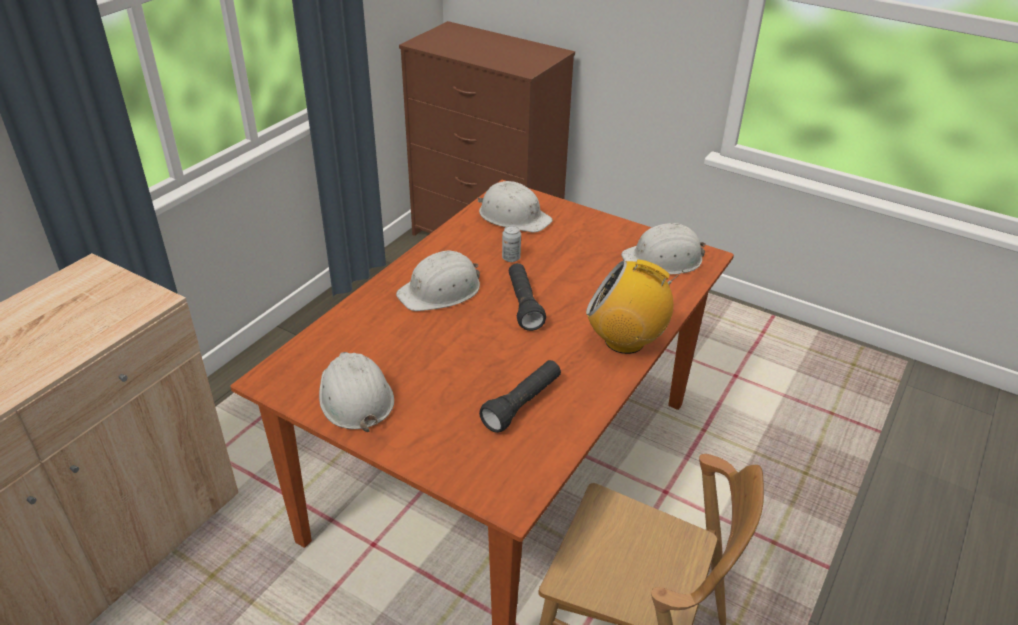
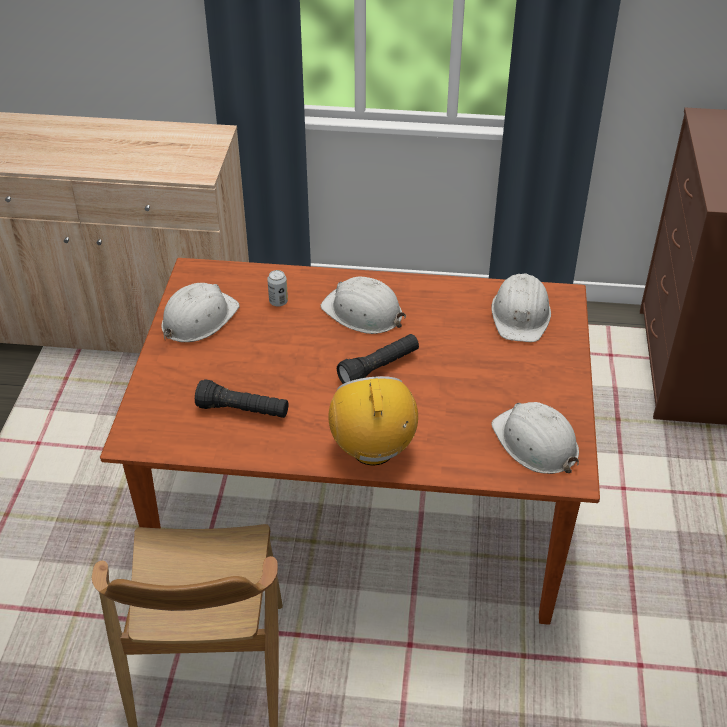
camera: 65 degrees right, 5 degrees up
(511, 258) = (447, 337): can -> can (278, 302)

